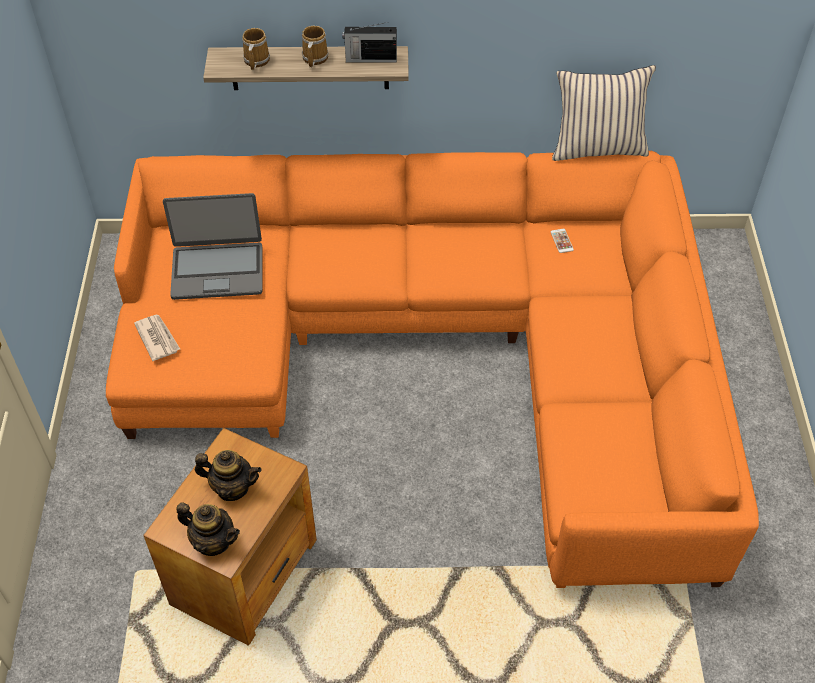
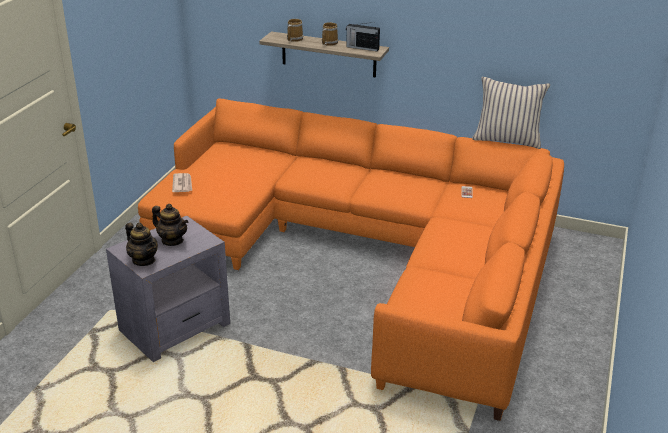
camera: 20 degrees right, 20 degrees down
(217, 270) = (238, 163): laptop -> none
(246, 571) = (176, 327): brown side table -> grey side table

